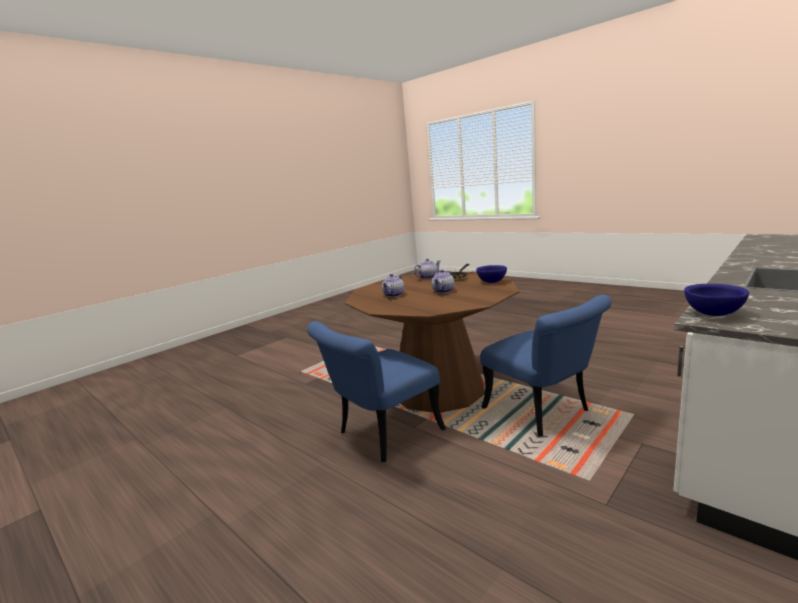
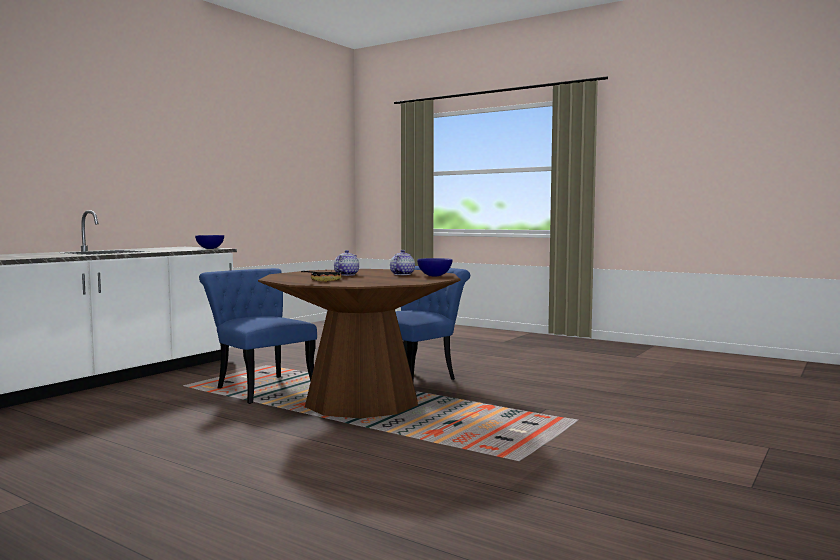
camera: 170 degrees right, 10 degrees down
(428, 277) = (363, 282): teapot -> none
(491, 282) = (286, 277): blue bowl -> blue bowl (435, 276)

